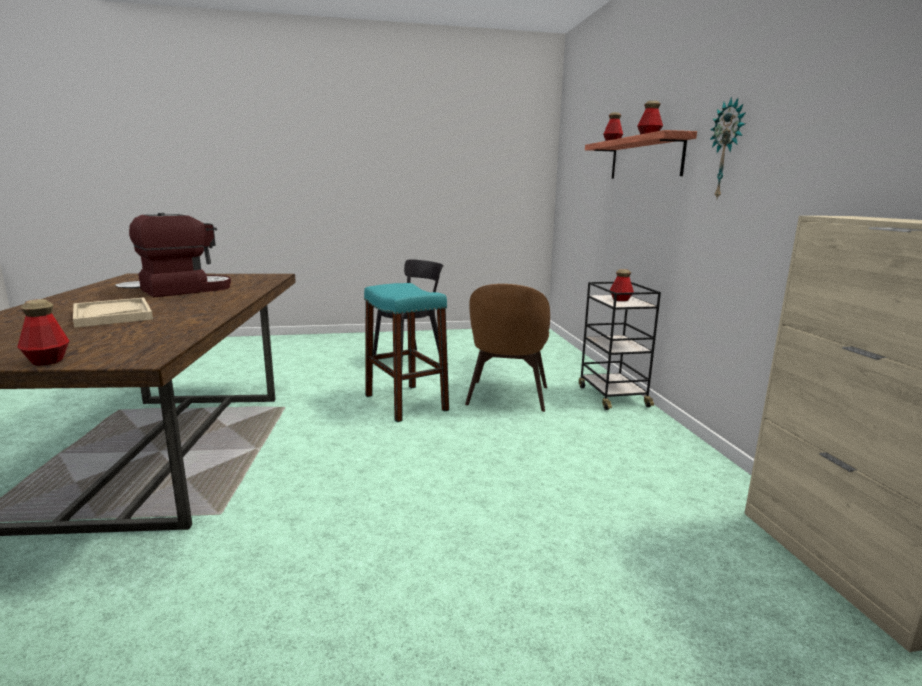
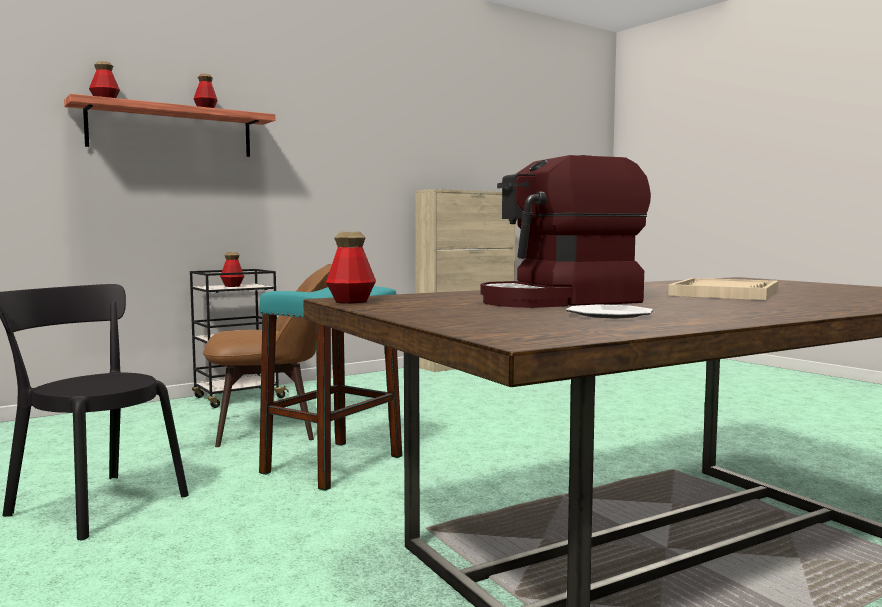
camera: 115 degrees left, 10 degrees down
(47, 361) = (810, 283): bottle -> bottle (351, 301)
(186, 289) = (560, 301): coffee machine -> coffee machine turned 45 degrees counterclockwise
(727, 150) = (305, 141): wall clock -> none

